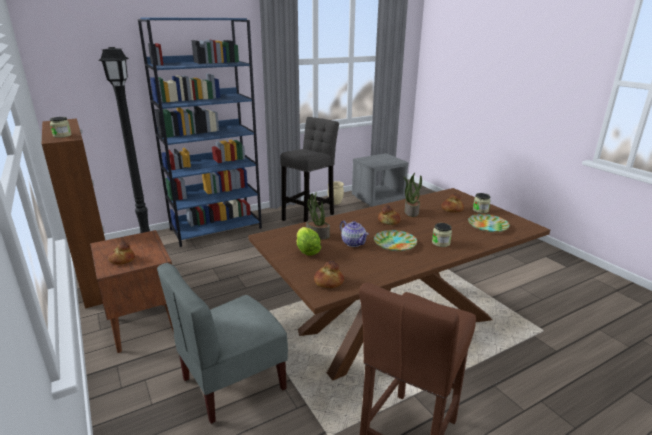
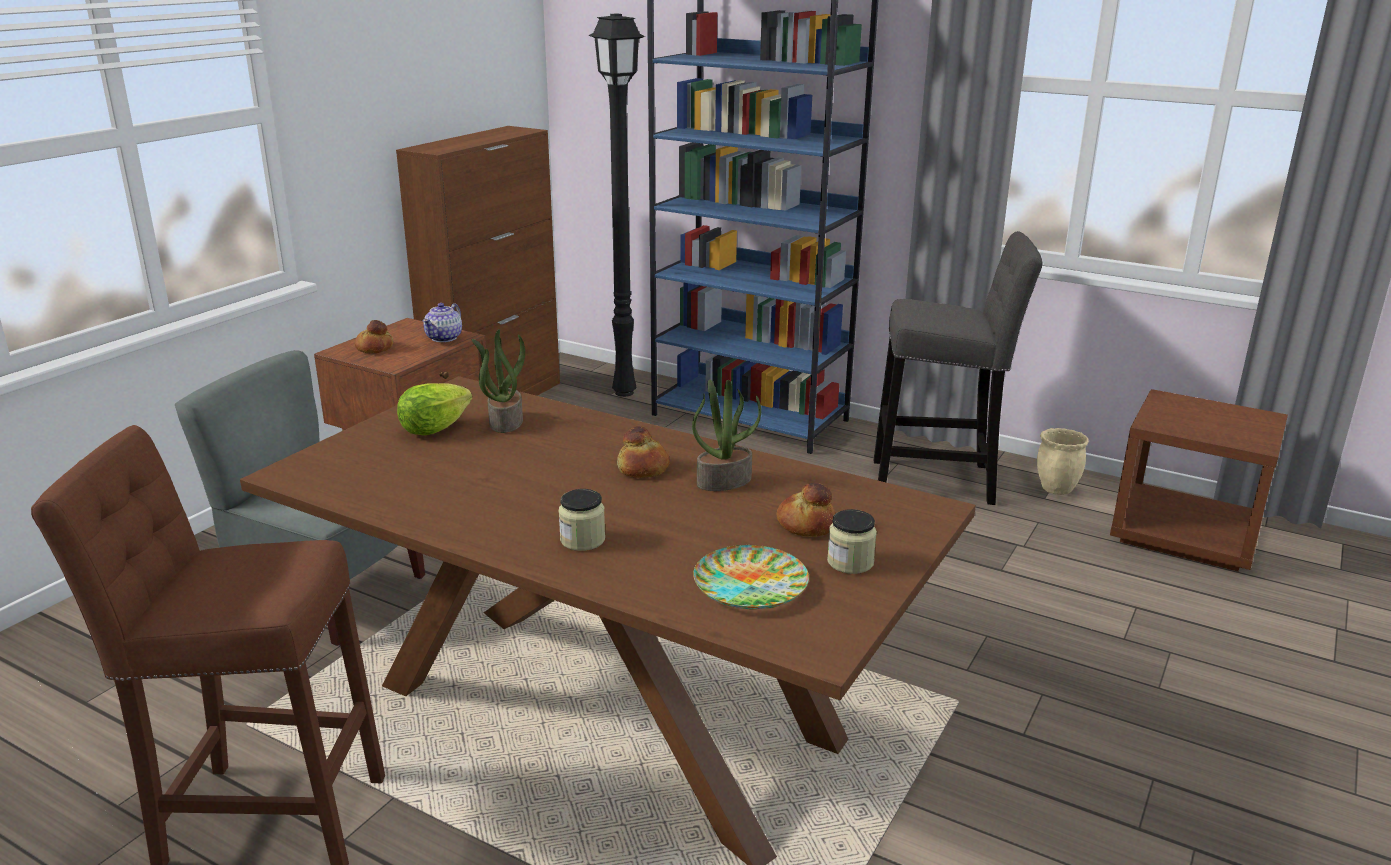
camera: 60 degrees right, 0 degrees up
(62, 135) = (444, 146): jar -> none
(328, 282) = (329, 469): bread -> none
(353, 243) = (501, 457): teapot -> teapot (444, 338)
(378, 198) = (1185, 535): grey nightstand -> brown nightstand
(394, 243) = (534, 493): plate -> none

